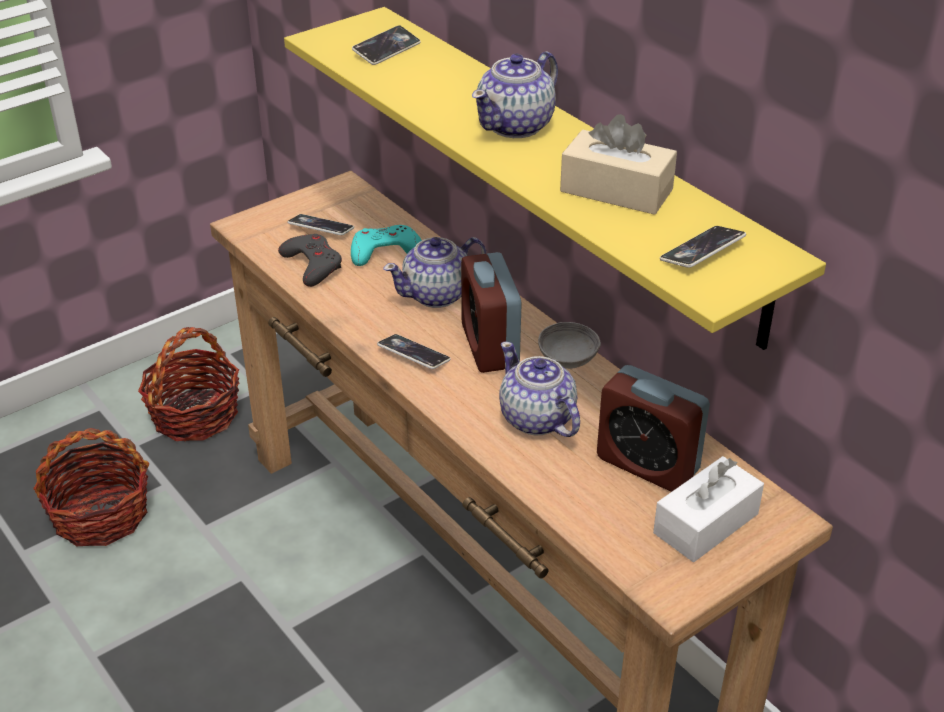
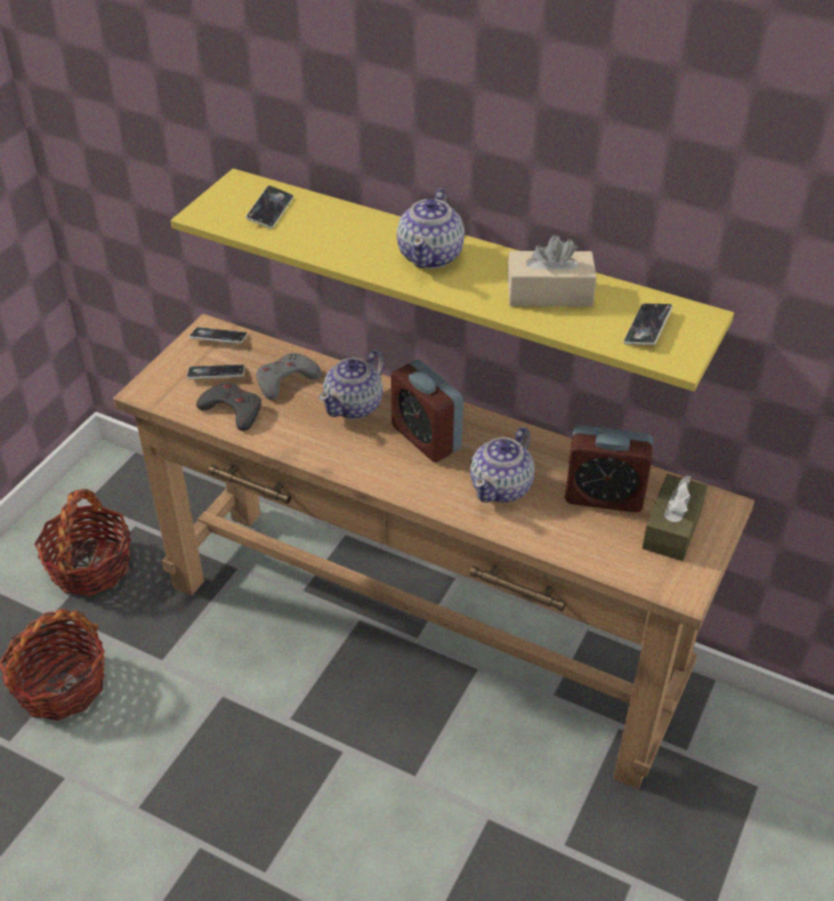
camera: 25 degrees left, 5 degrees up
(385, 252) = (286, 380): turquoise game controller -> grey game controller
(414, 355) = (372, 464): phone -> phone (219, 338)
(537, 419) = (502, 487): teapot -> teapot turned 90 degrees counterclockwise
(568, 359) = (492, 430): grey bowl -> none
(706, 523) = (672, 528): white tissue box -> brown tissue box

